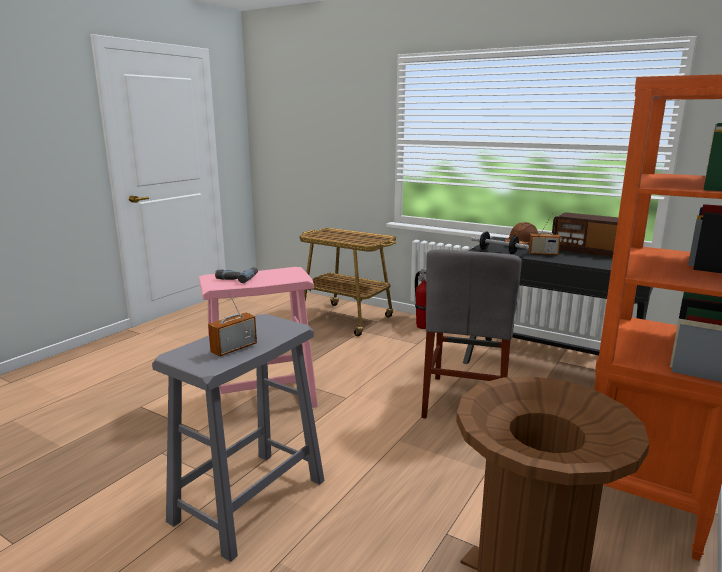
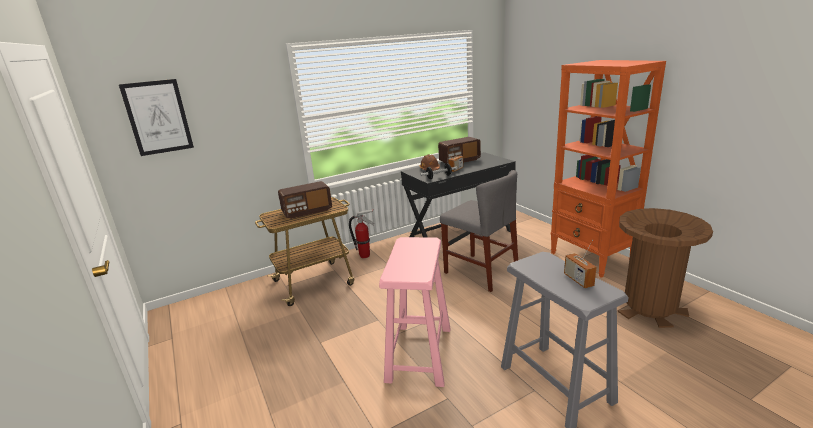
camera: 60 degrees left, 5 degrees up
(237, 278) = (408, 264): power drill -> none
(288, 117) = (158, 117): none -> picture
(349, 237) = (307, 211): none -> radio

